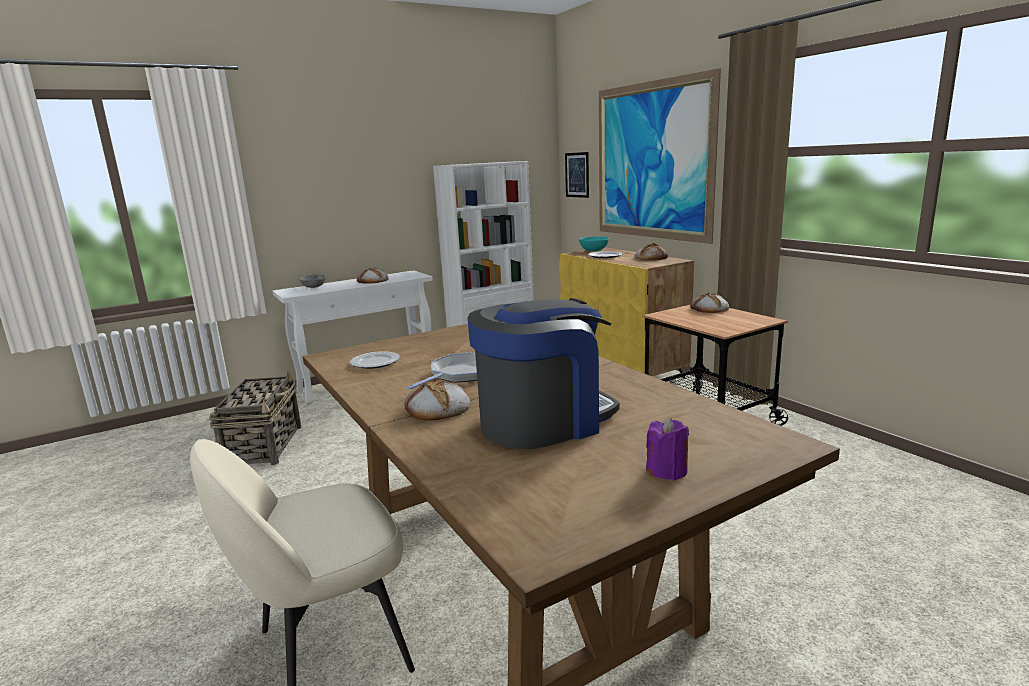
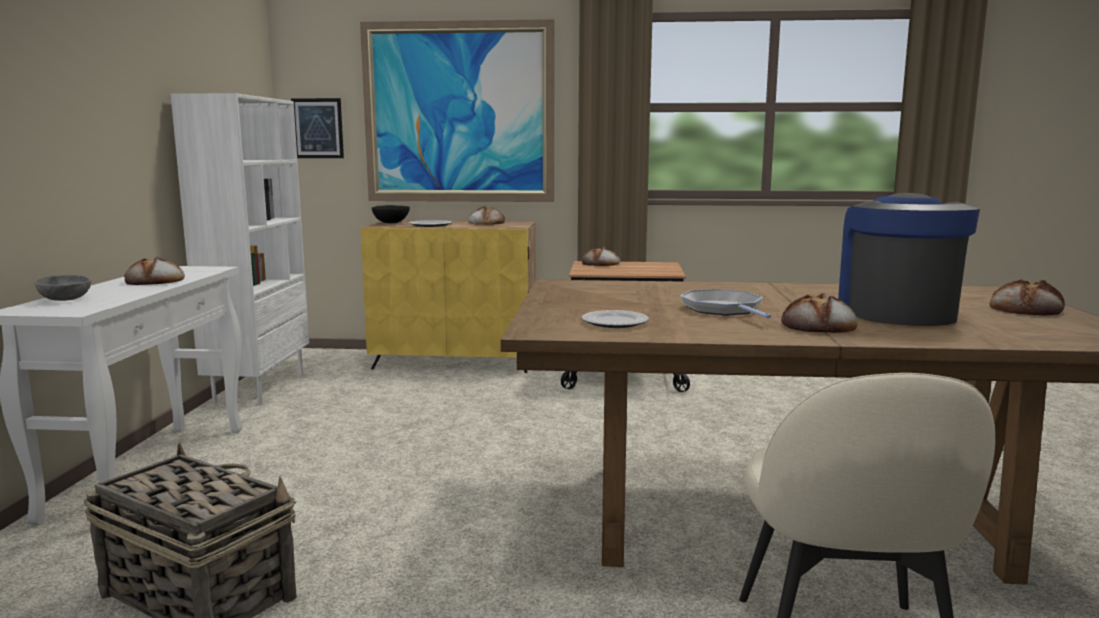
camera: 55 degrees left, 5 degrees down
(593, 251) = (391, 223): turquoise bowl -> black bowl
(667, 471) = (1026, 309): purple candle -> bread

